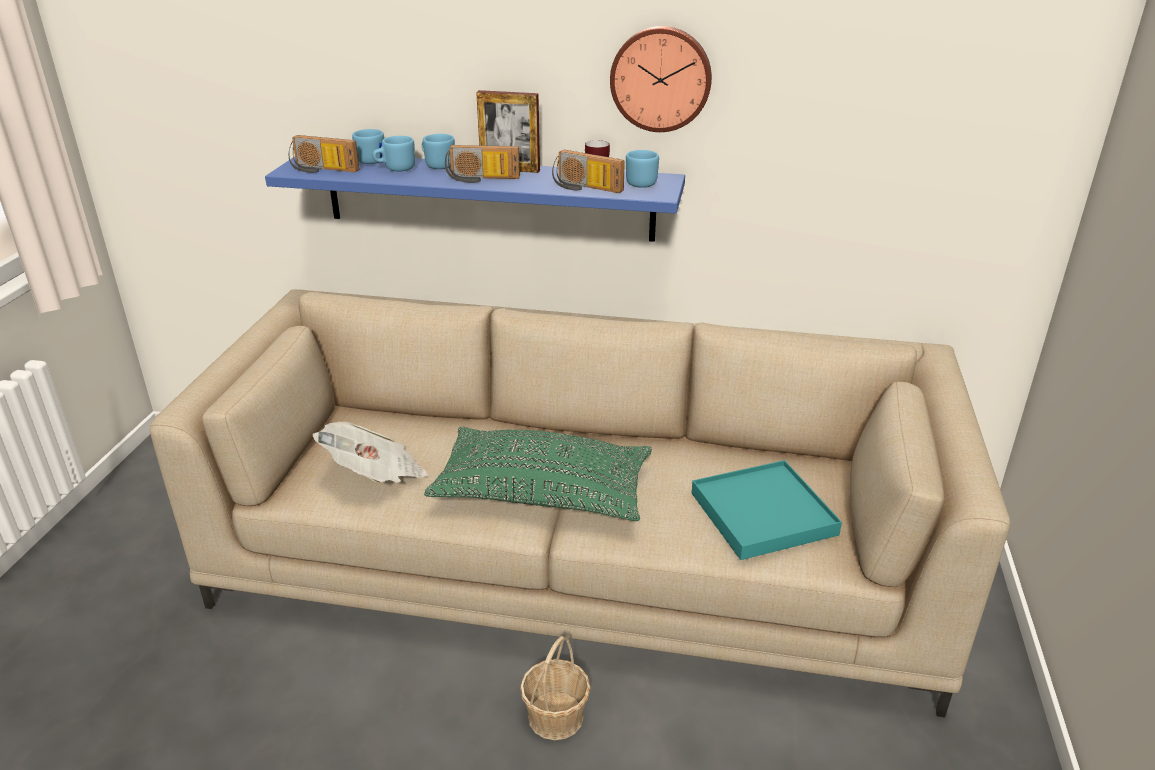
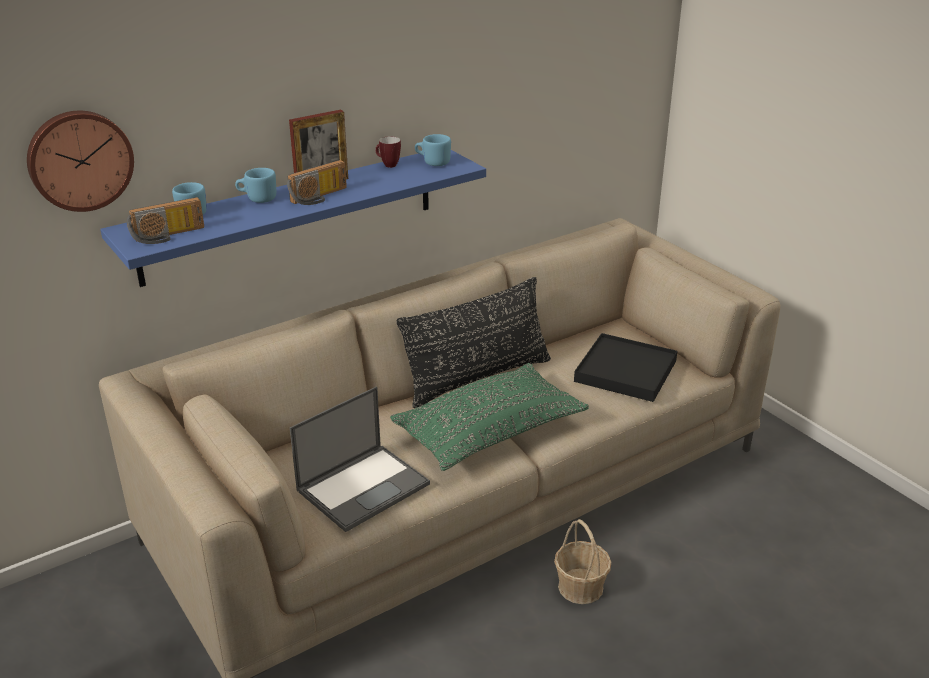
camera: 45 degrees left, 0 degrees up
(375, 475) = (364, 486): newspaper -> laptop
(395, 169) = (231, 214): blue mug -> none
(585, 188) = (408, 178): radio -> none
(612, 441) = (477, 378): none -> black pillow
(661, 78) = (423, 74): wall clock -> wall clock (79, 160)
(762, 513) = (625, 371): turquoise tray -> black tray

